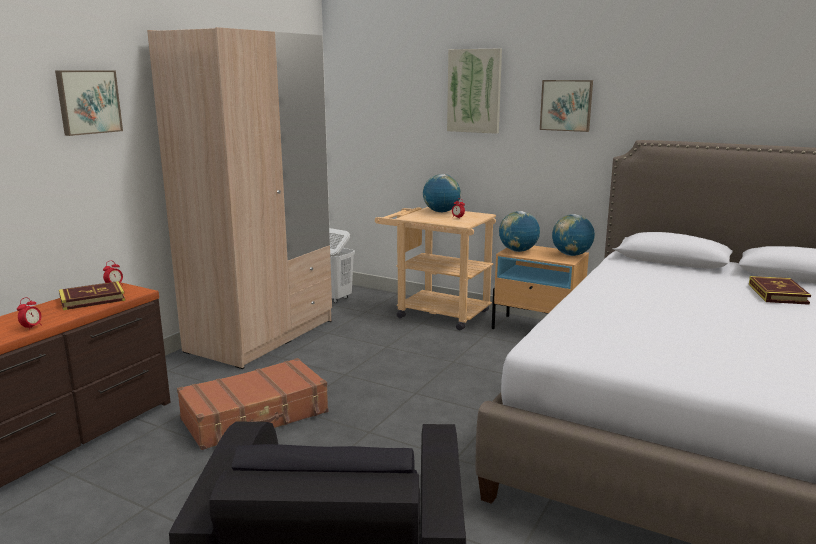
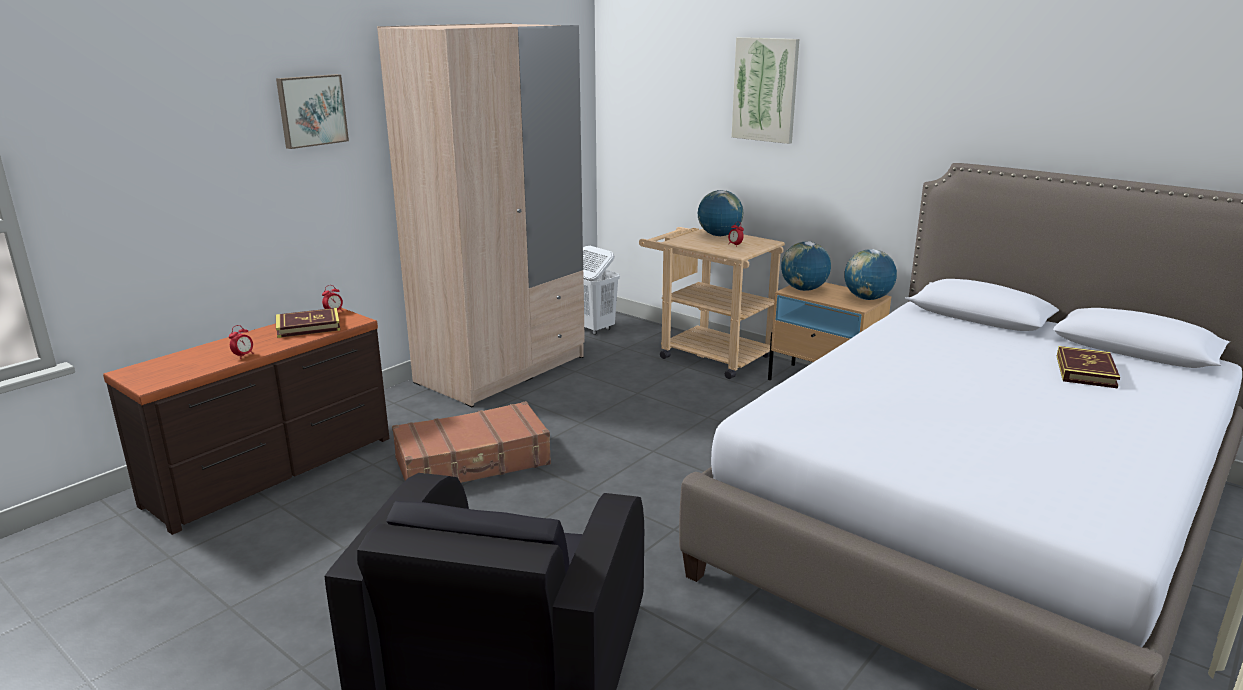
camera: 10 degrees right, 5 degrees up
(566, 105) = (873, 113): picture -> none

